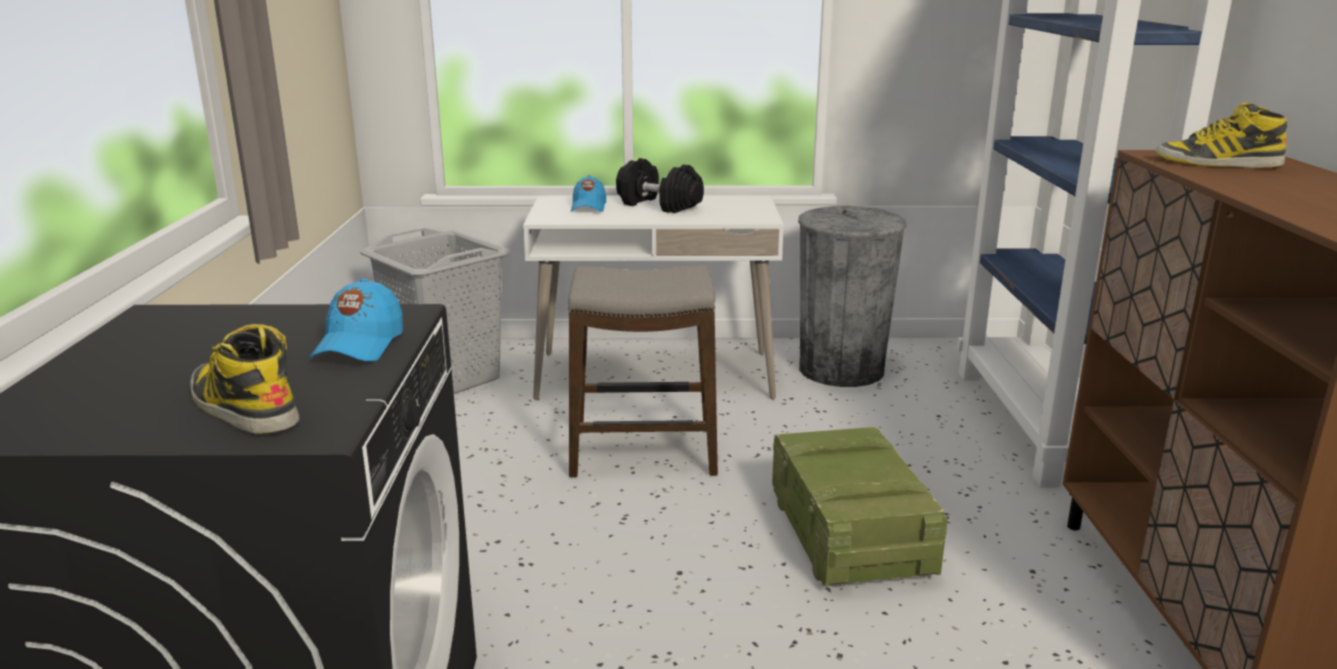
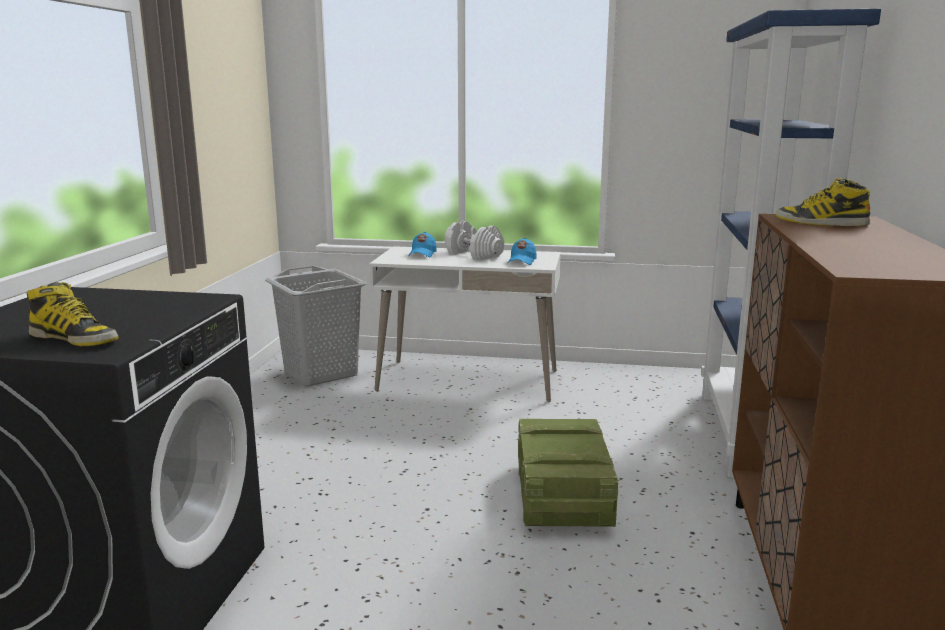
camera: 10 degrees right, 5 degrees down
(242, 407) = (75, 339): boot -> boot turned 150 degrees clockwise
(359, 345) = (169, 313): blue cap -> blue cap (522, 261)
(644, 453) = (437, 431): stool -> none
(658, 205) = (473, 255): black dumbbell -> white dumbbell
(841, 369) = (610, 385): grey trash can -> none

